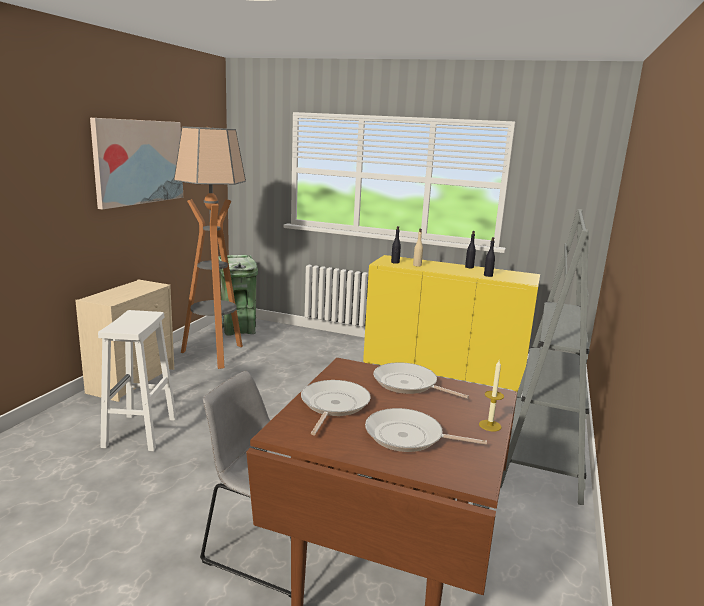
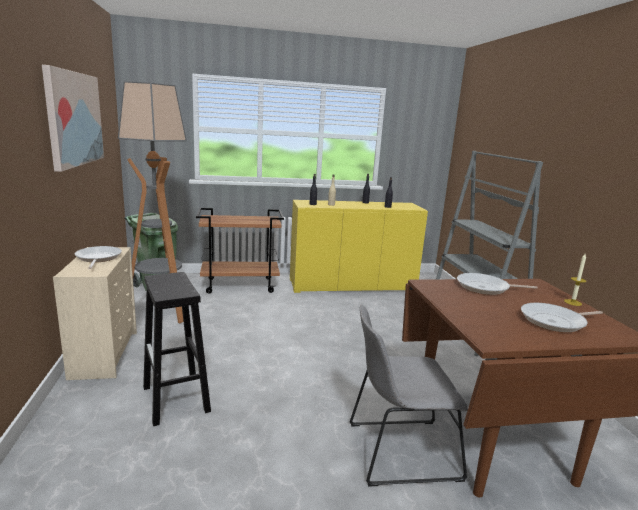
camera: 30 degrees left, 0 degrees up
(140, 433) = (176, 400): white stool -> black stool
(317, 345) = (241, 285): none -> brown cart
(333, 405) = (478, 313): frying pan -> frying pan (98, 258)

